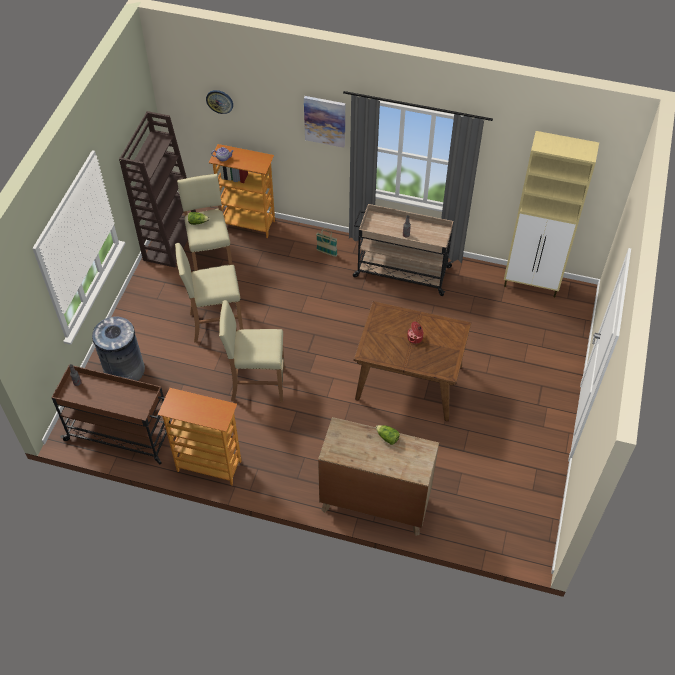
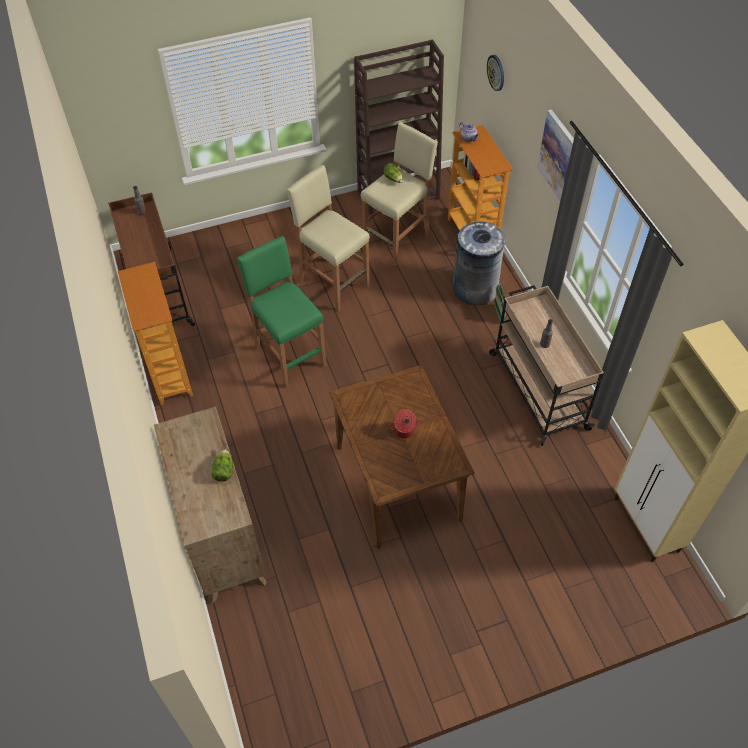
camera: 55 degrees right, 0 degrees up
(124, 370) = (227, 253): grey trash can -> grey trash can (475, 289)
(257, 384) = (289, 355): beige stool -> green stool

